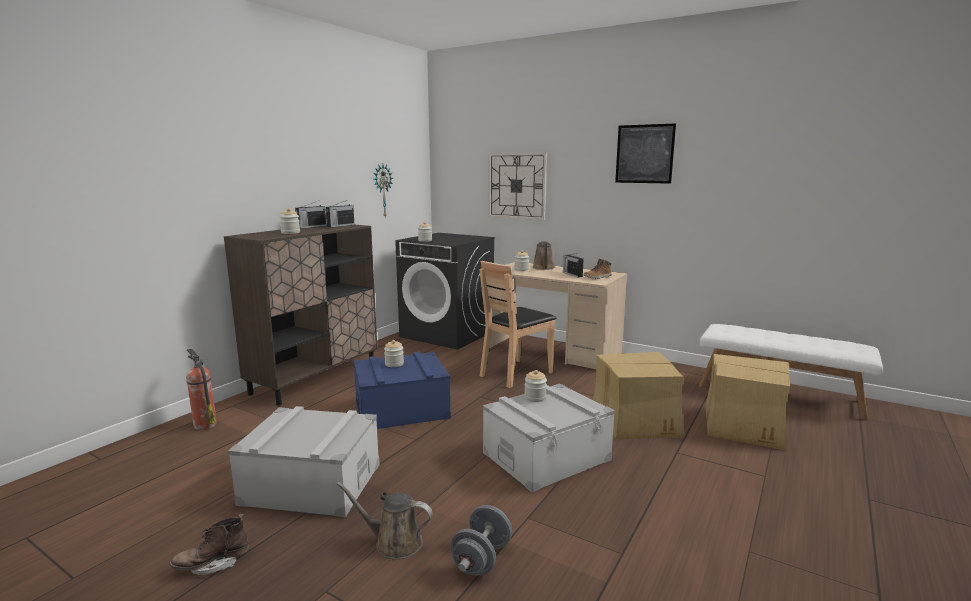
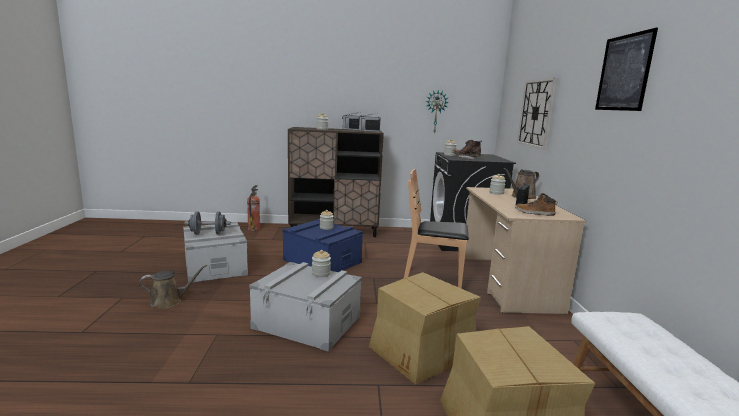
camera: 55 degrees right, 0 degrees up
(212, 564) = (136, 269): brown boot -> brown boot (466, 158)
(394, 542) = (169, 301): brown watering can -> brown watering can turned 90 degrees clockwise
(481, 559) = (162, 330): grey dumbbell -> grey dumbbell (208, 234)

